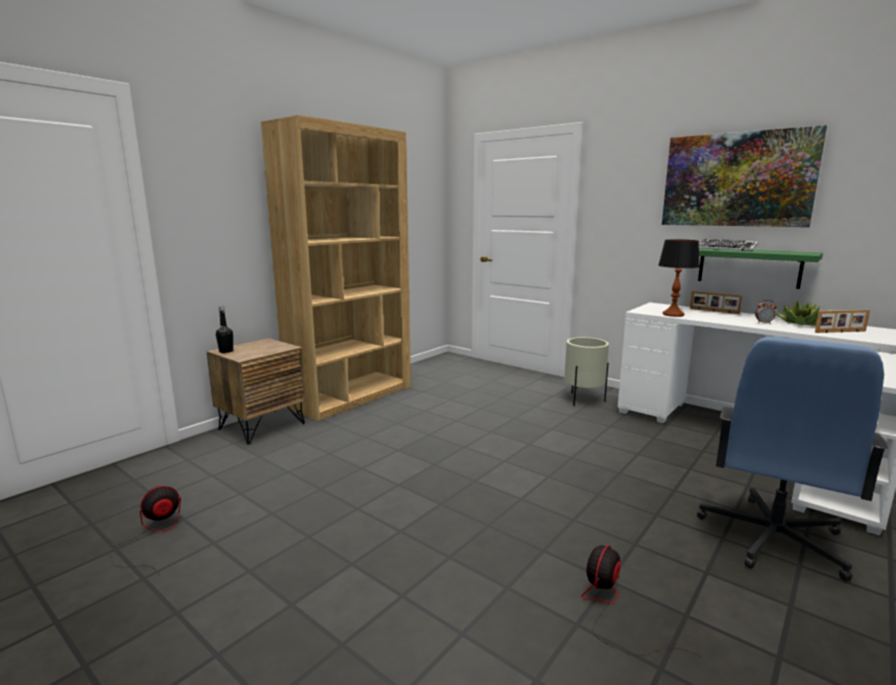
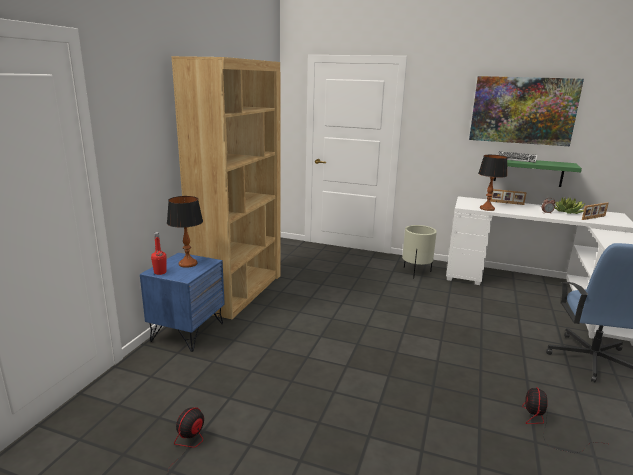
camera: 20 degrees left, 5 degrees up
(226, 351) = (160, 272): black bottle -> red bottle
(262, 426) = (187, 332): brown nightstand -> blue nightstand
(263, 347) = (188, 264): none -> table lamp

